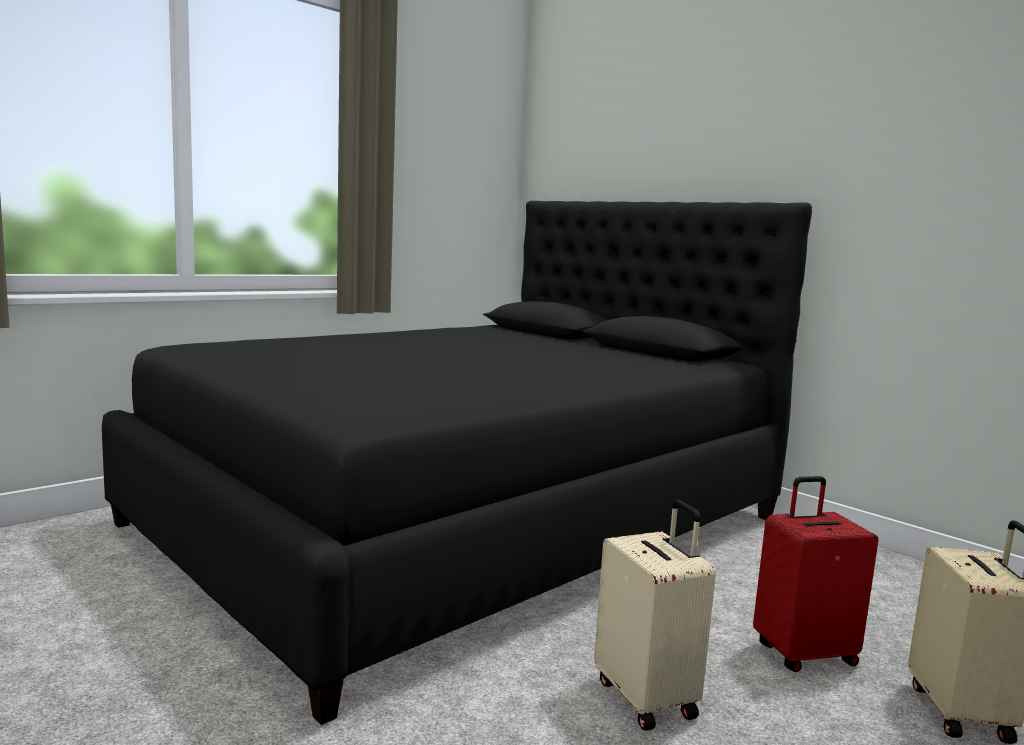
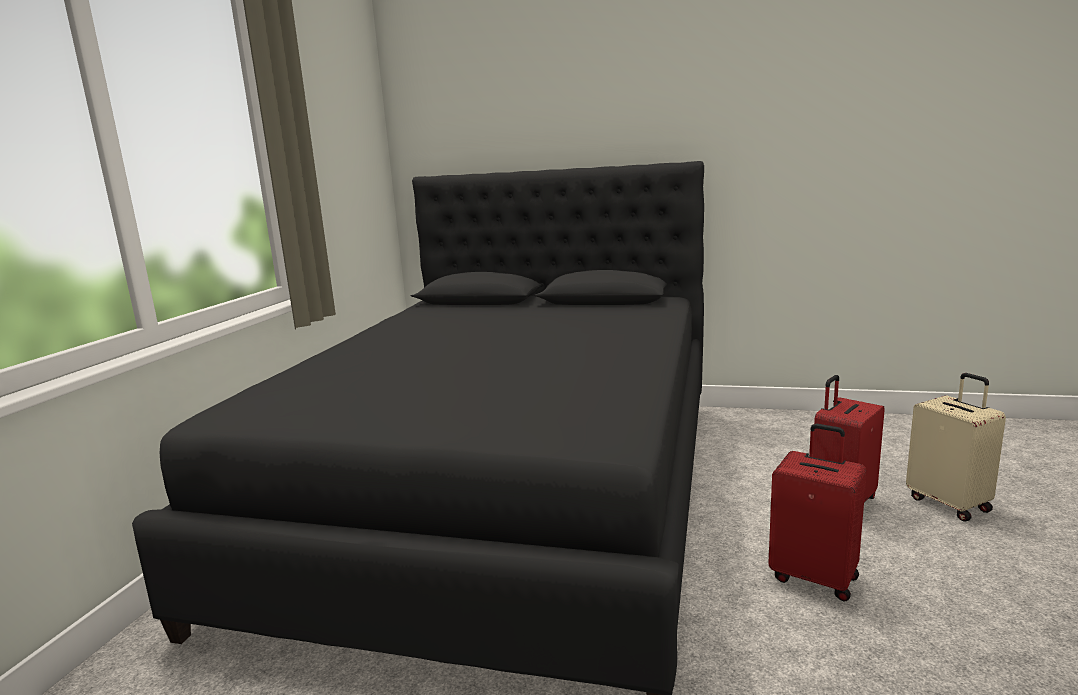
camera: 30 degrees left, 5 degrees up
(647, 698) = (814, 577): beige suitcase -> red suitcase

